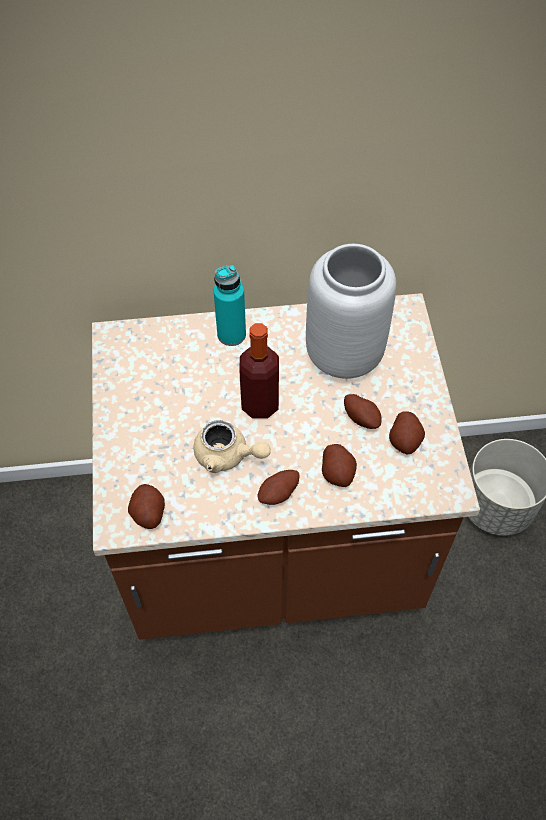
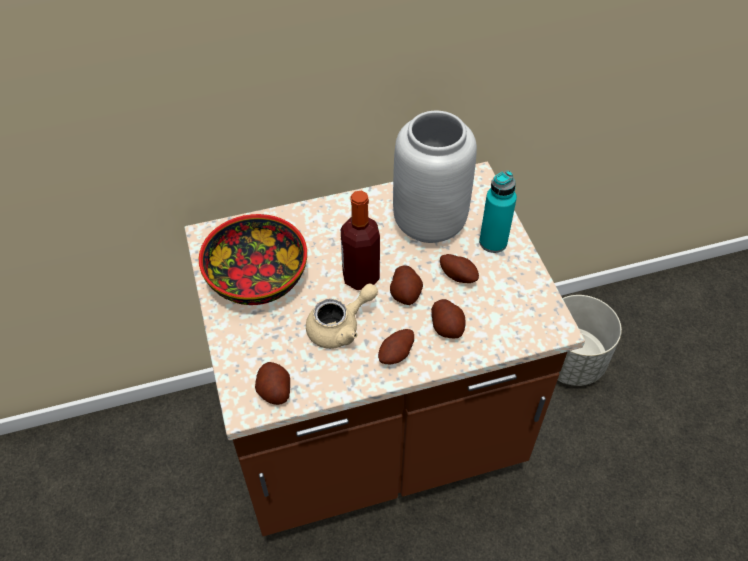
camera: 10 degrees left, 5 degrees down
(154, 389) = (257, 277): none -> bowl
(227, 456) = (340, 327): beige teapot -> beige teapot turned 45 degrees counterclockwise
(231, 334) = (320, 219): turquoise bottle -> turquoise bottle (493, 242)
(405, 440) = (502, 289): potato -> potato (405, 293)

